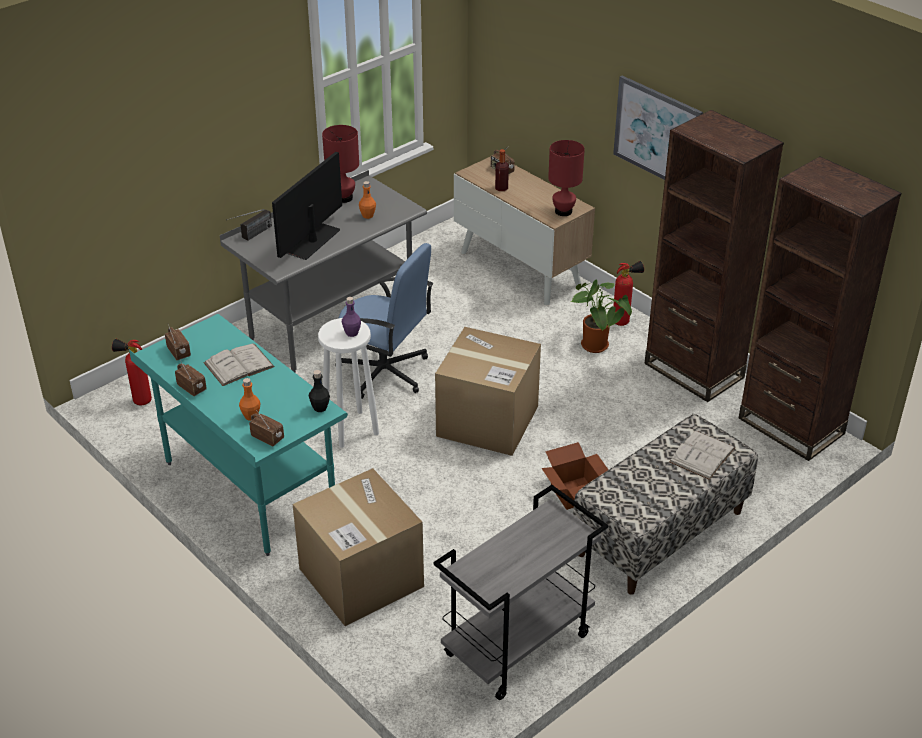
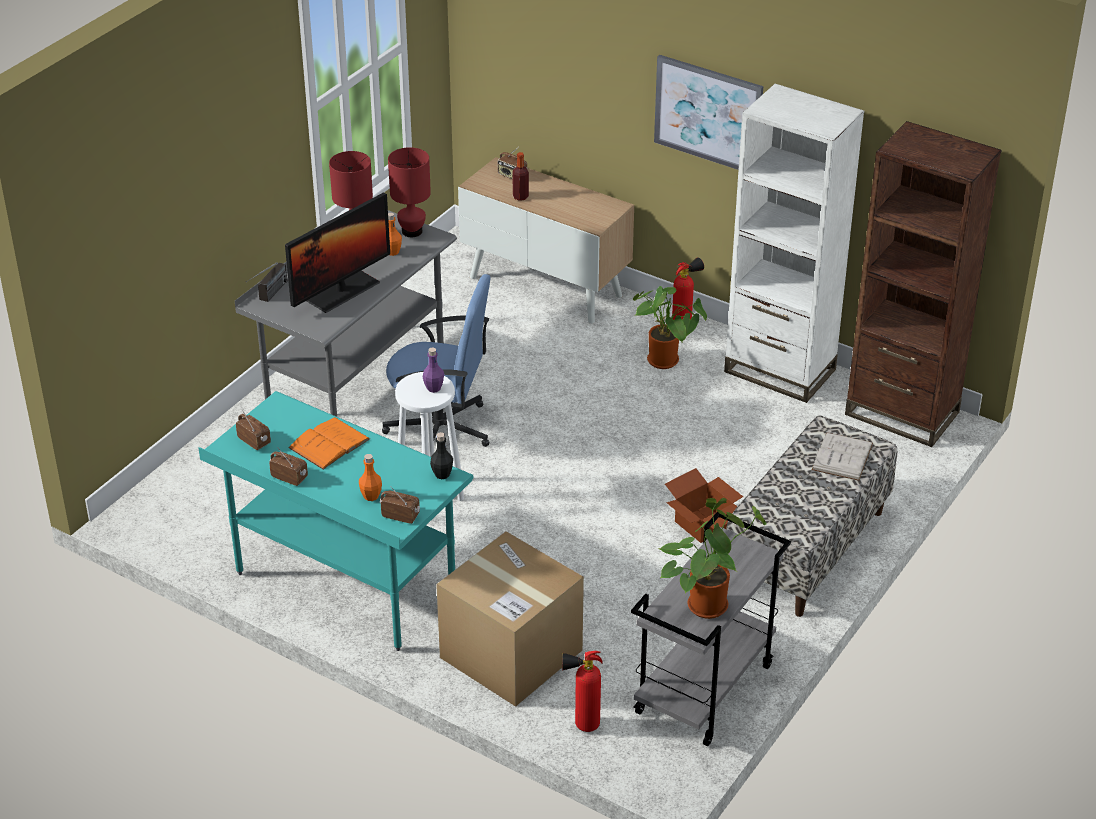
camera: 15 degrees left, 0 degrees up
(138, 400) = (168, 510): fire extinguisher -> fire extinguisher (581, 725)
(239, 365) = (329, 443): white book -> orange book
(311, 241) = (342, 291): monitor -> monitor turned 150 degrees counterclockwise
(487, 421) = (578, 464): cardboard box -> none
(511, 569) = (708, 603): none -> potted plant
(563, 212) = (601, 214): red table lamp -> red table lamp (412, 232)
(693, 370) = (779, 371): brown bookcase -> white bookcase

